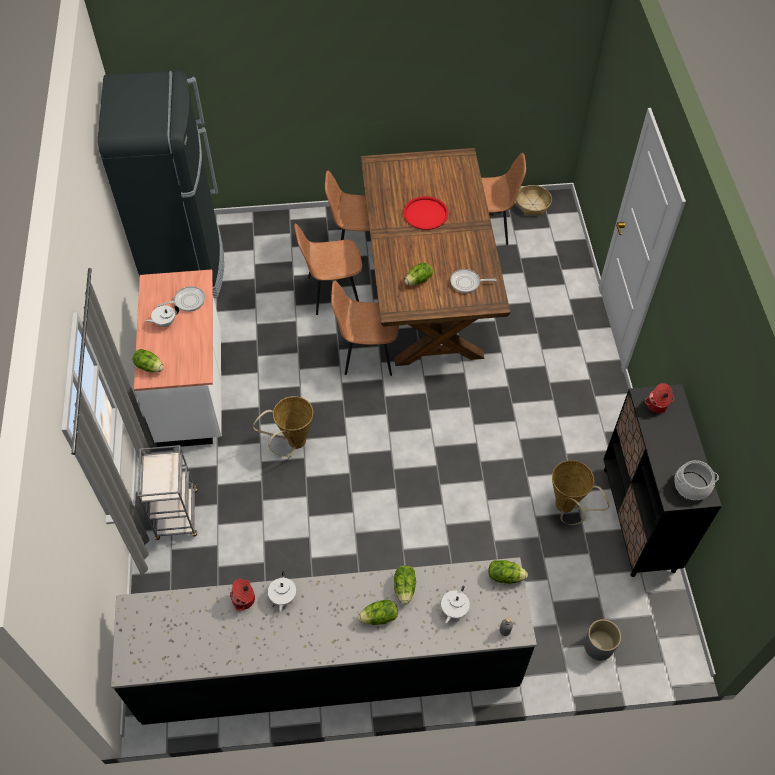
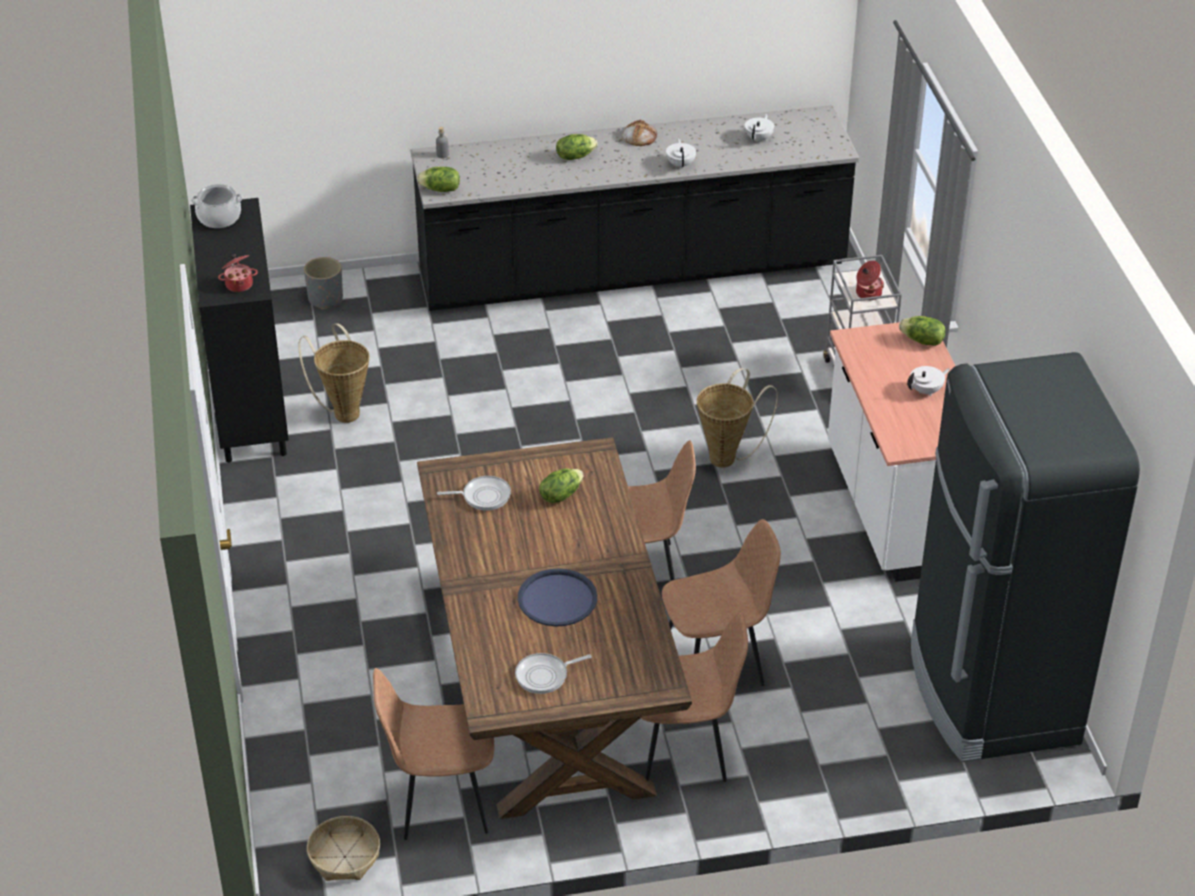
camera: 175 degrees right, 15 degrees down
(187, 301) = (905, 418): frying pan -> frying pan (545, 676)
(244, 599) = (721, 161): cooking pot -> cooking pot (867, 293)
(314, 646) = (639, 136): none -> bread
(405, 588) = (550, 176): lettuce -> none
(425, 214) = (557, 599): red tray -> blue tray
(453, 609) = (496, 165): white teapot -> white teapot (759, 138)

